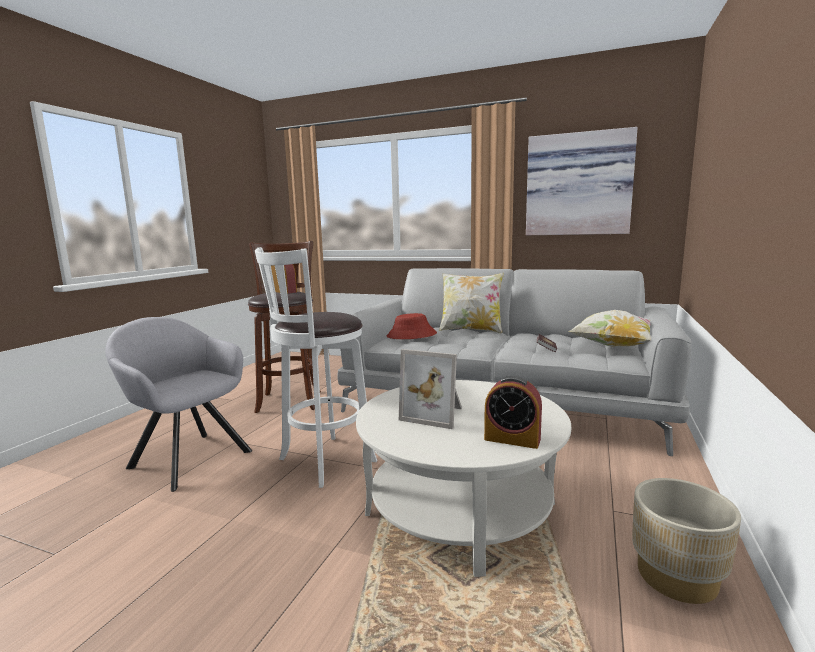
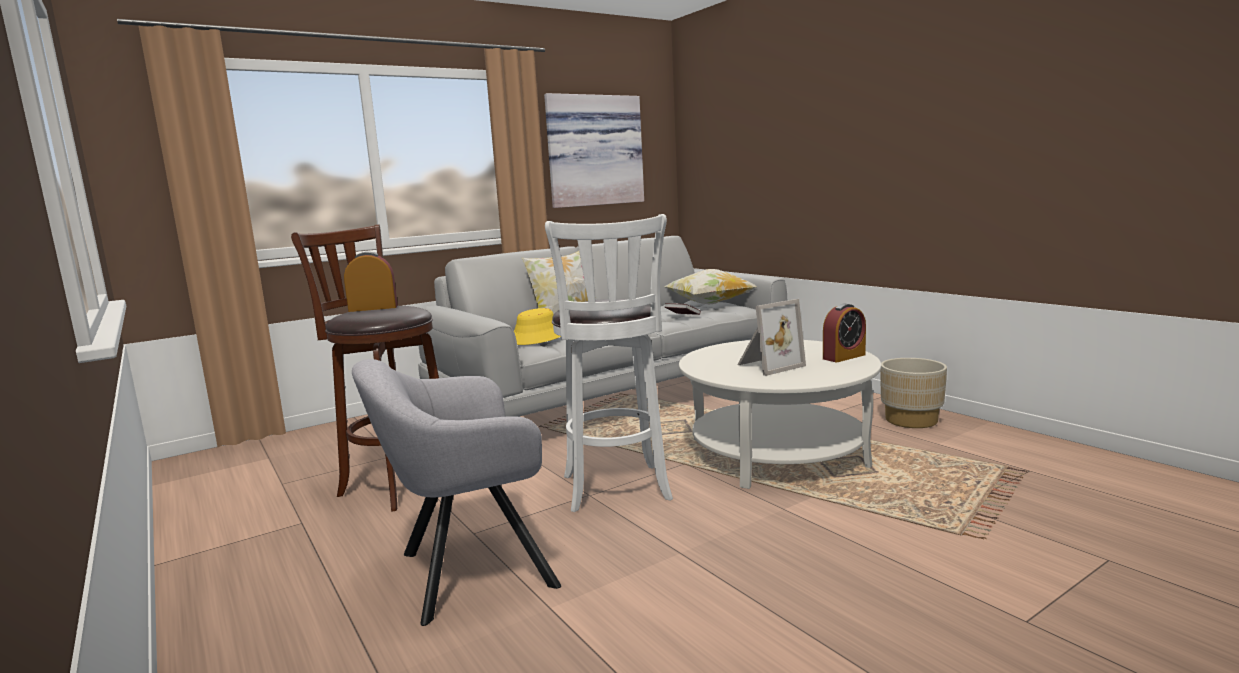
camera: 55 degrees left, 0 degrees up
(411, 335) = (537, 337): red hat -> yellow hat

